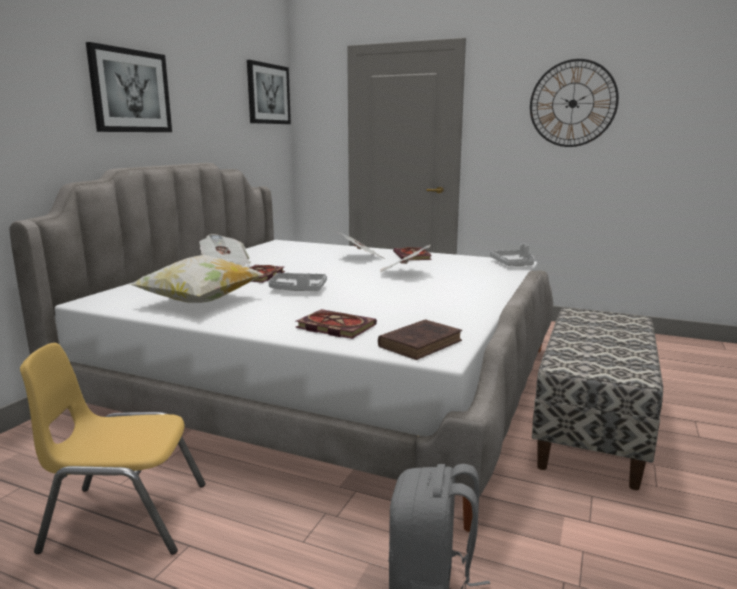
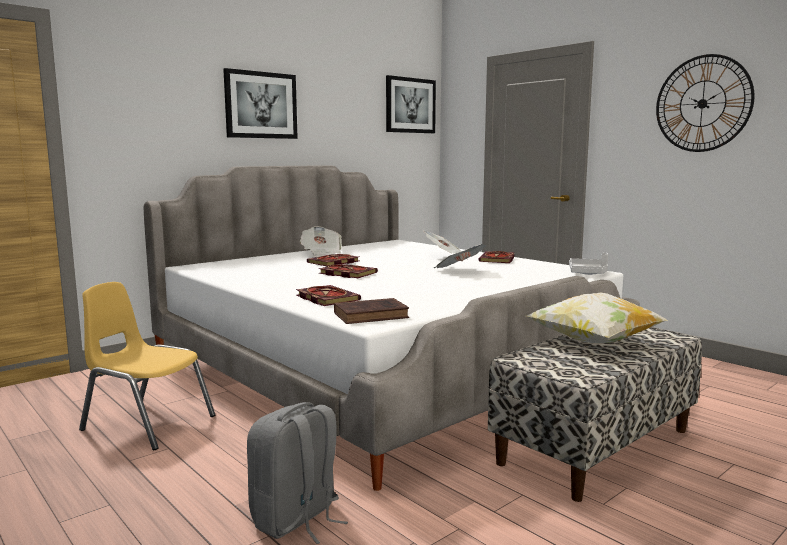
camera: 25 degrees right, 5 degrees down
(200, 302) = (259, 274): pillow -> pillow (593, 342)
(298, 290) = (346, 273): grey tray -> book

